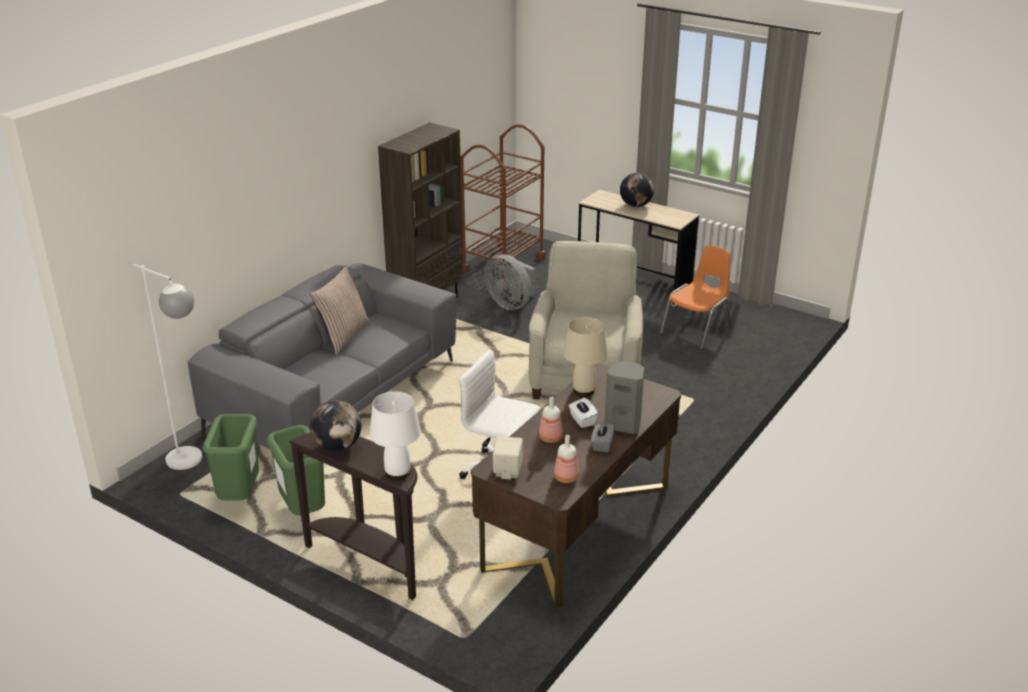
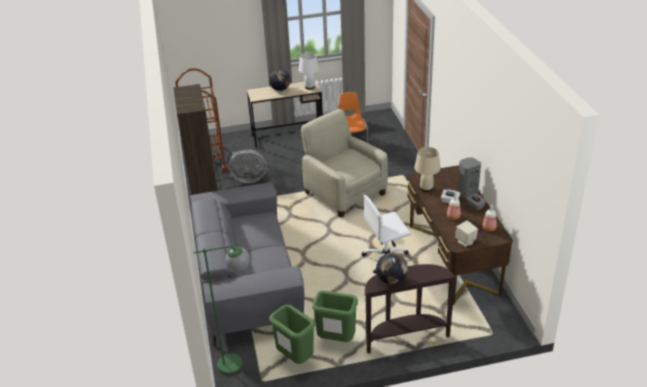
camera: 45 degrees left, 5 degrees up
(193, 463) = (239, 362): white floor lamp -> green floor lamp
(343, 336) = (240, 239): pillow -> none
(397, 472) = (437, 272): white table lamp -> white table lamp (309, 87)

